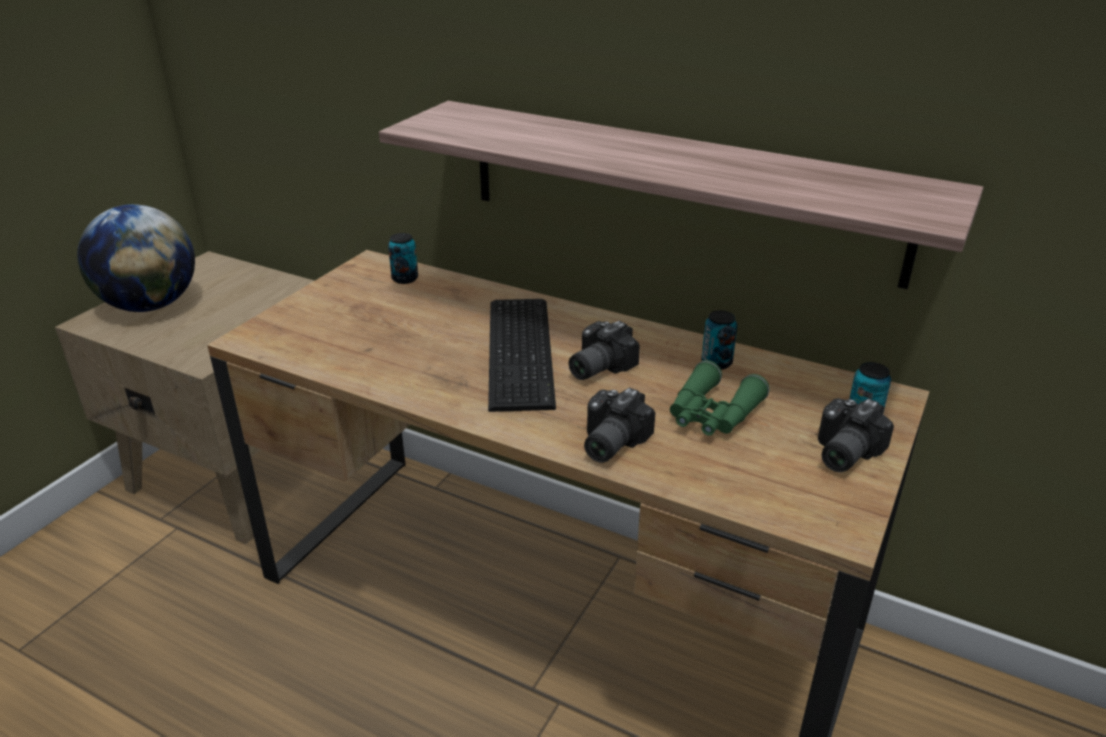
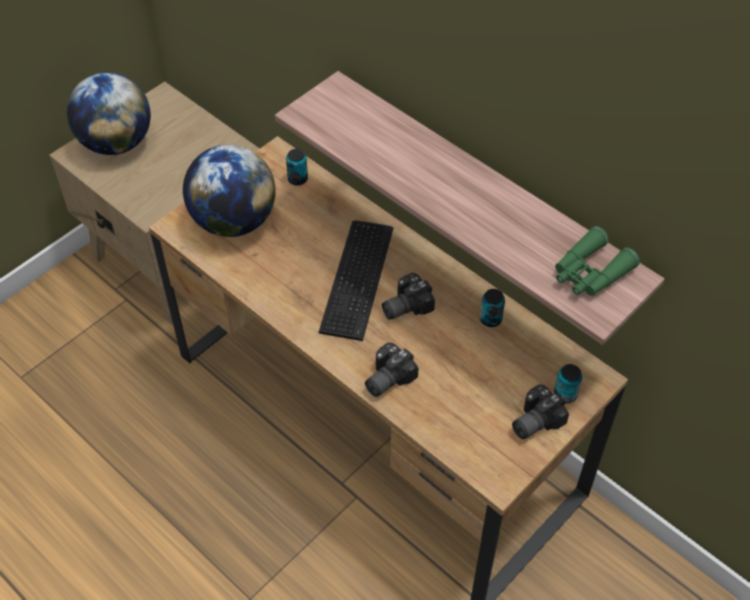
camera: 15 degrees right, 20 degrees up
(330, 324) = (234, 221): none -> globe
(712, 414) = (464, 368): green binoculars -> green binoculars (589, 273)

